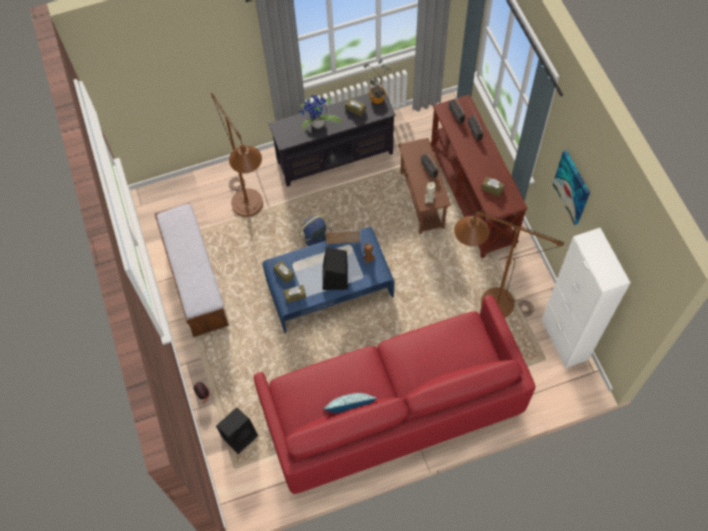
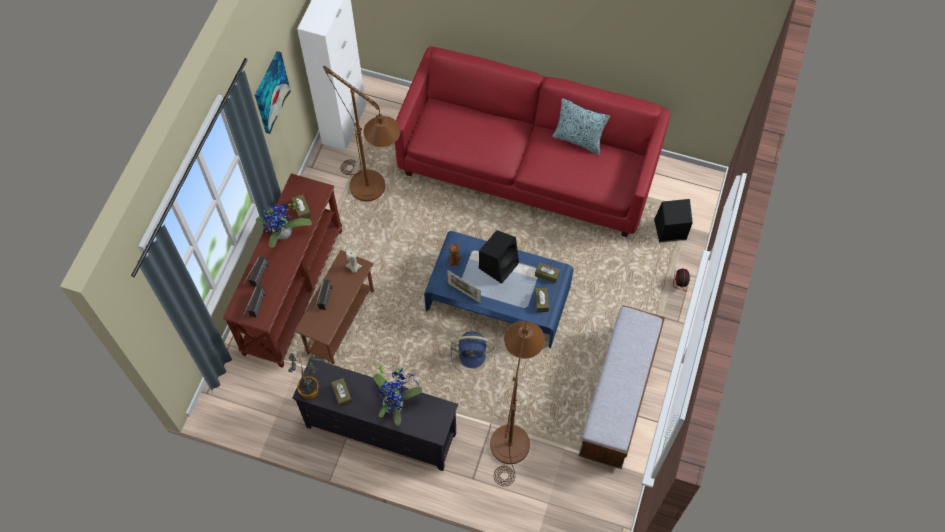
camera: 145 degrees left, 0 degrees up
(486, 164) = (283, 235): none -> potted plant

